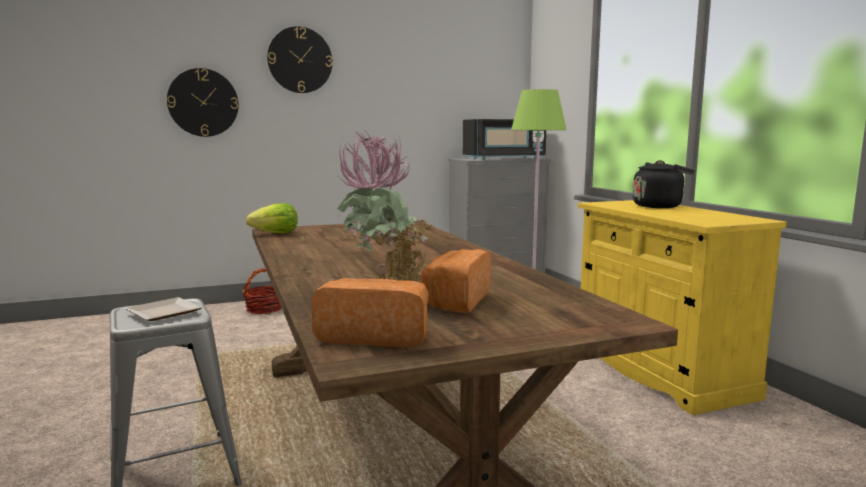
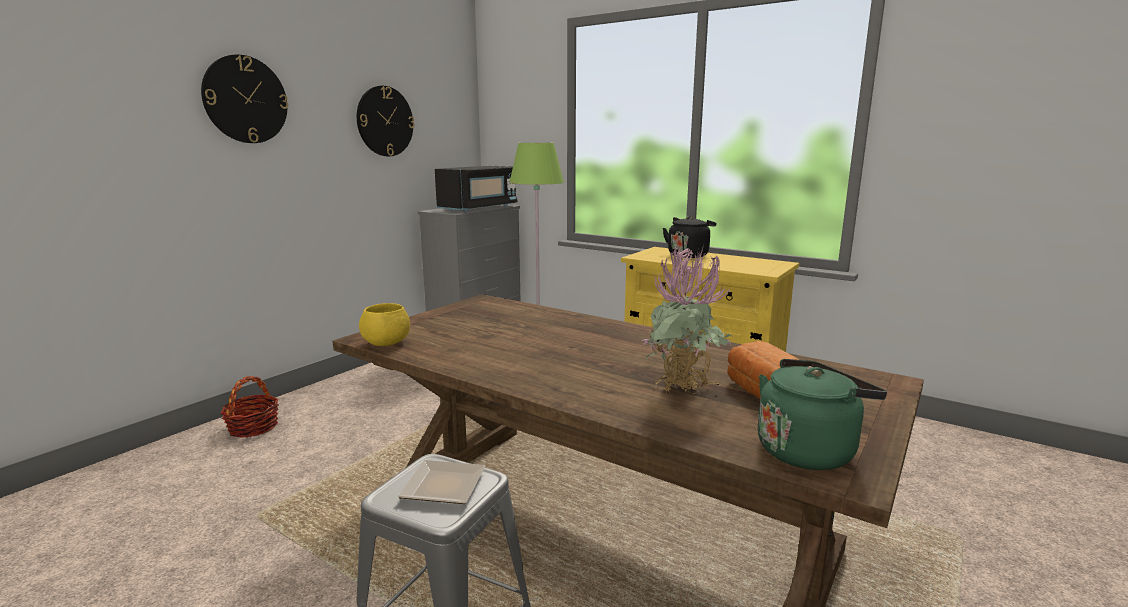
camera: 35 degrees left, 5 degrees up
(203, 102) = (113, 162): wall clock -> wall clock (385, 121)
(276, 233) = (387, 343): lettuce -> yellow bowl
(375, 336) = (808, 450): bread -> green kettle

